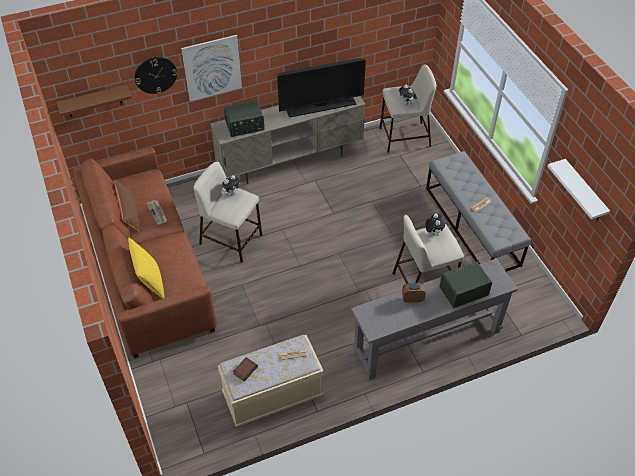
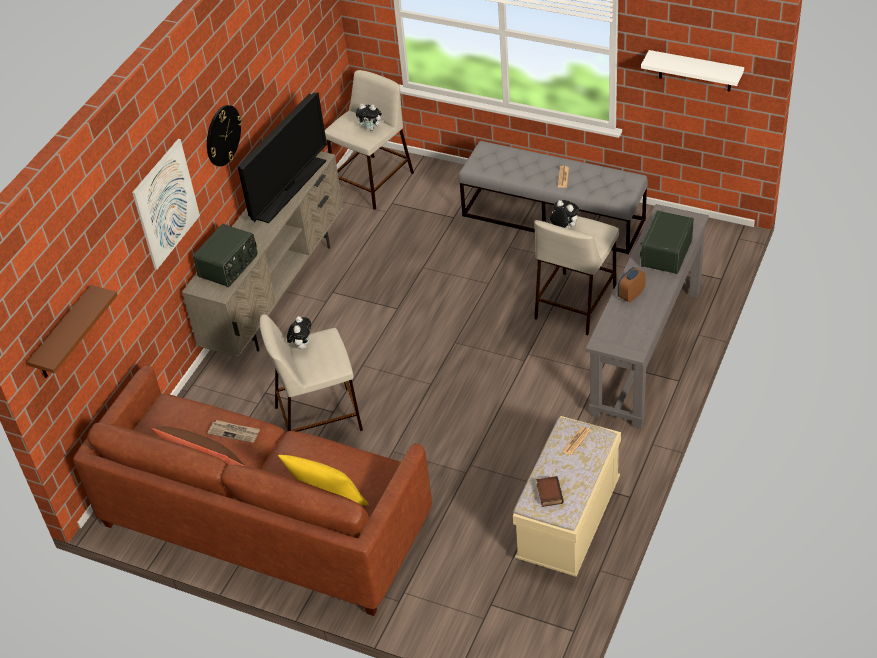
camera: 40 degrees left, 5 degrees down
(155, 75) = (115, 250): wall clock -> wall clock (222, 135)

